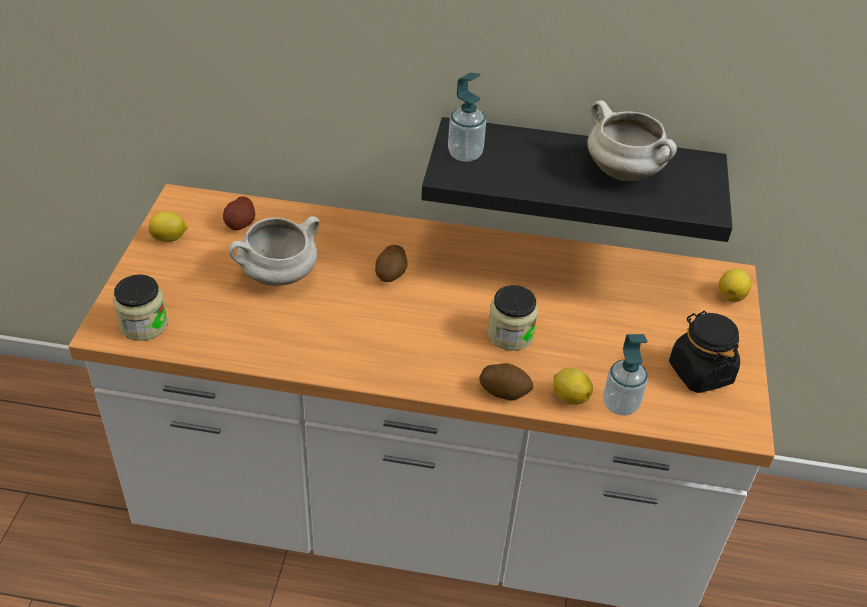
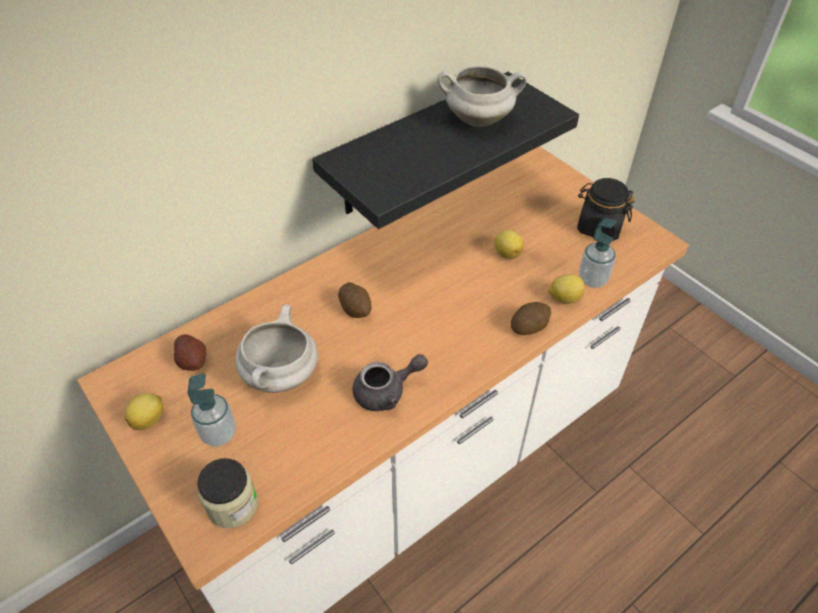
camera: 45 degrees left, 5 degrees up
(329, 343) = (387, 392): none -> grey teapot
(465, 154) = (370, 174): soap dispenser -> soap dispenser (219, 434)
(510, 335) = (481, 288): jar -> none
(731, 296) = (551, 170): lemon -> lemon (507, 253)

